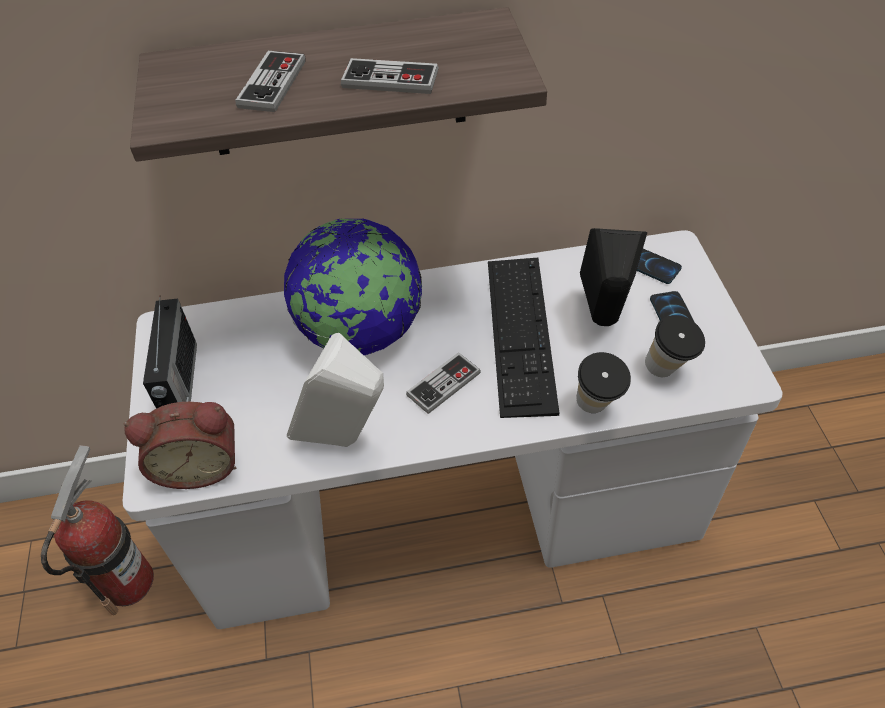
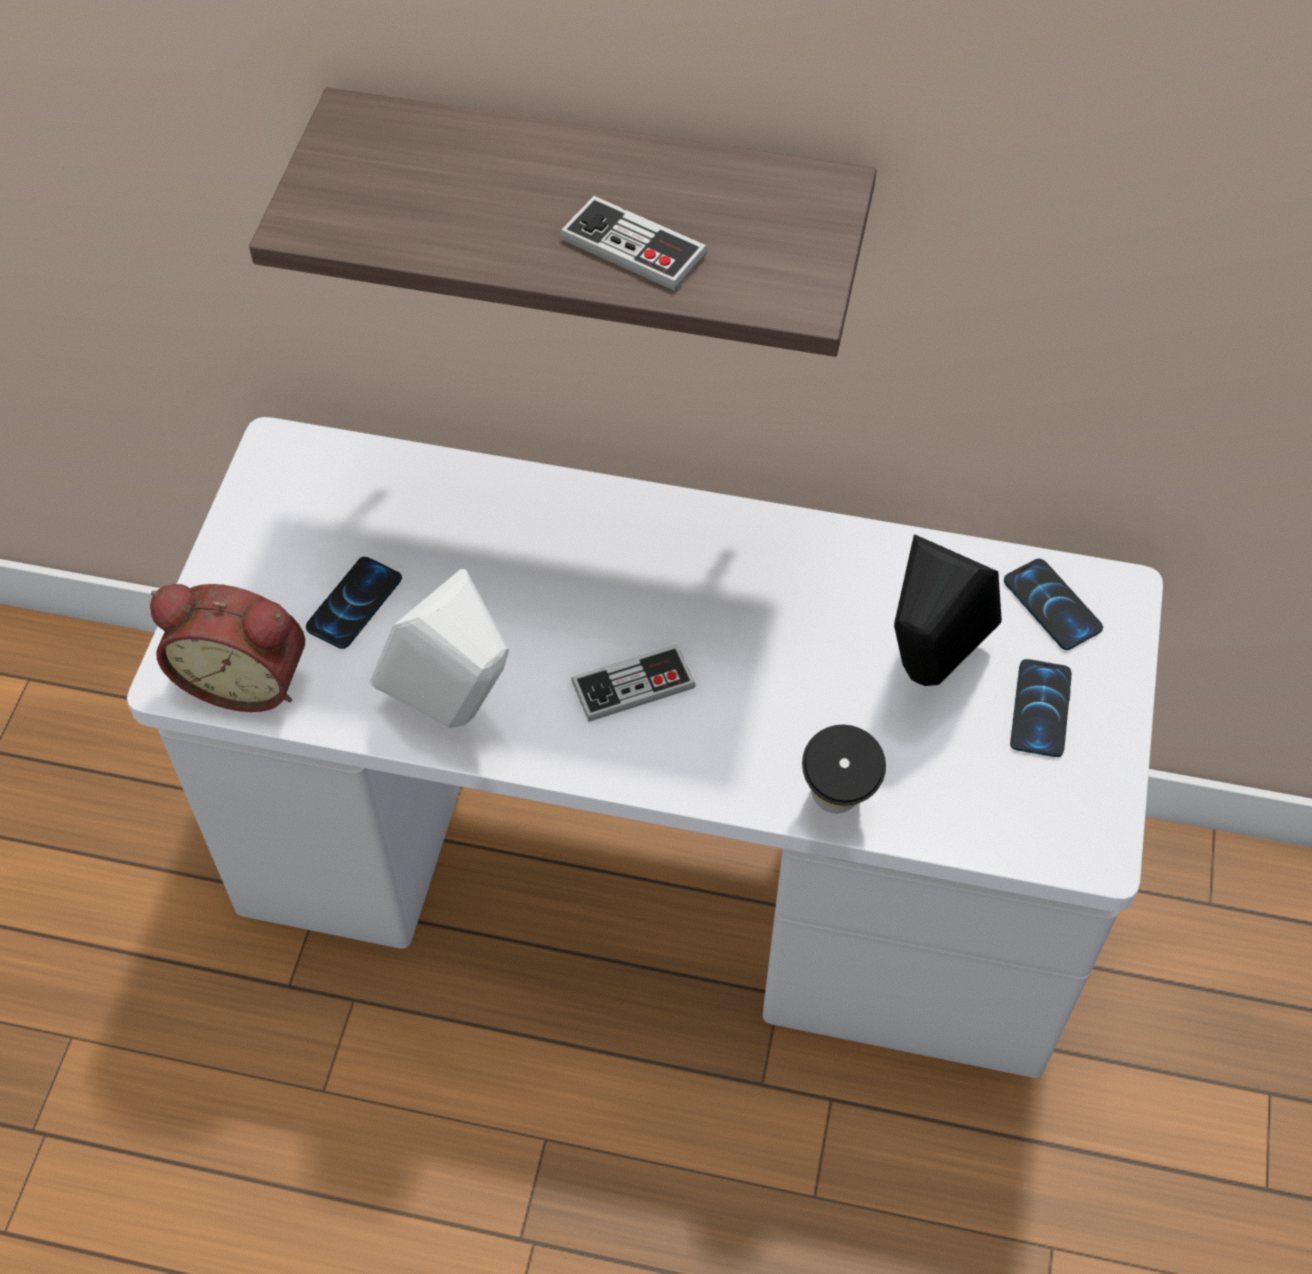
camera: 20 degrees right, 5 degrees up
(128, 582) = (140, 794): fire extinguisher -> none
(181, 385) = (268, 550): radio -> none
(250, 397) = (354, 604): none -> phone
(272, 84) = (473, 202): game controller -> none
(361, 333) = (553, 560): globe -> none
(520, 333) = (788, 646): keyboard -> none
(668, 372) = (978, 791): cup -> none

